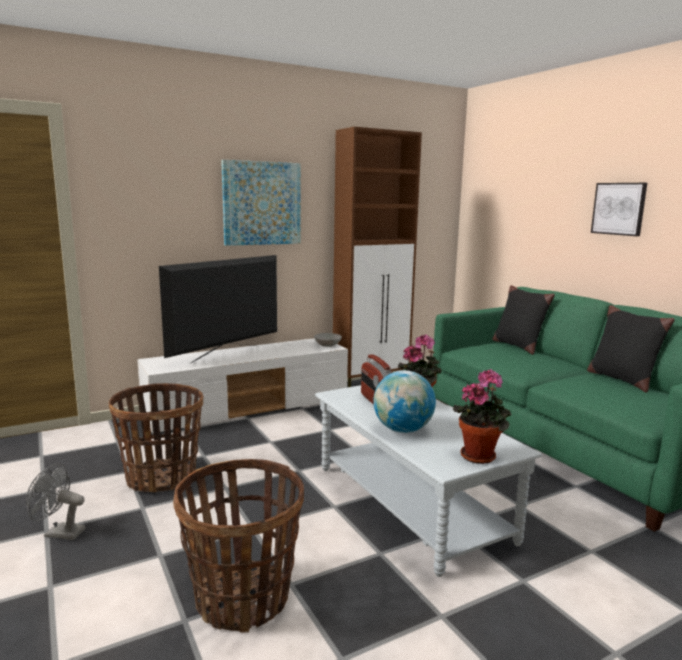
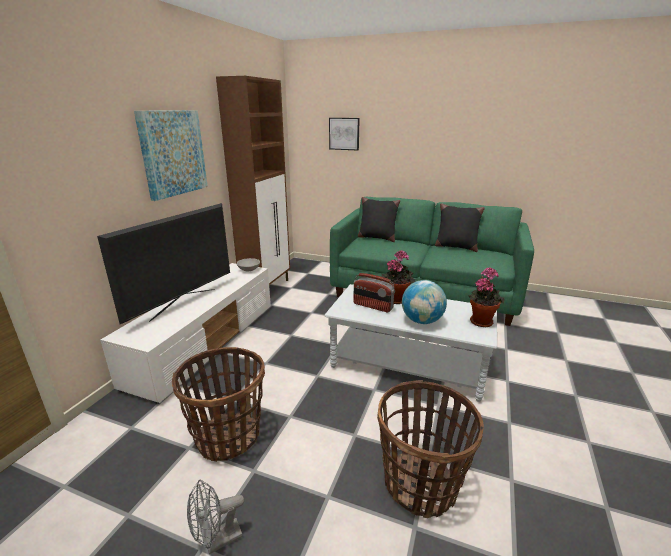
camera: 40 degrees left, 10 degrees up
(227, 354) = (183, 304): television -> television turned 150 degrees counterclockwise
(619, 209) = (424, 139): picture -> picture (344, 133)

